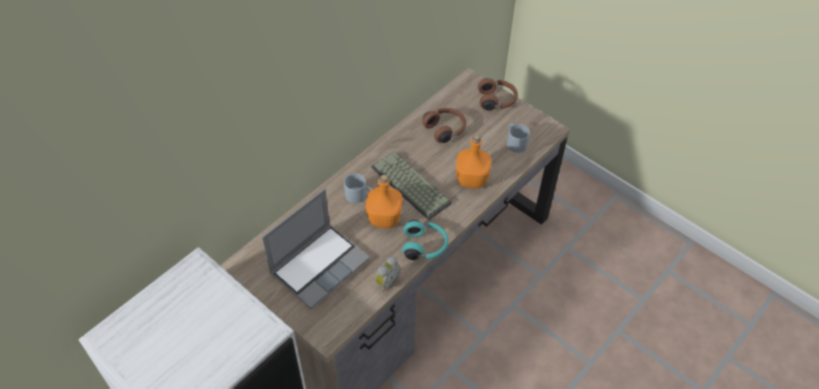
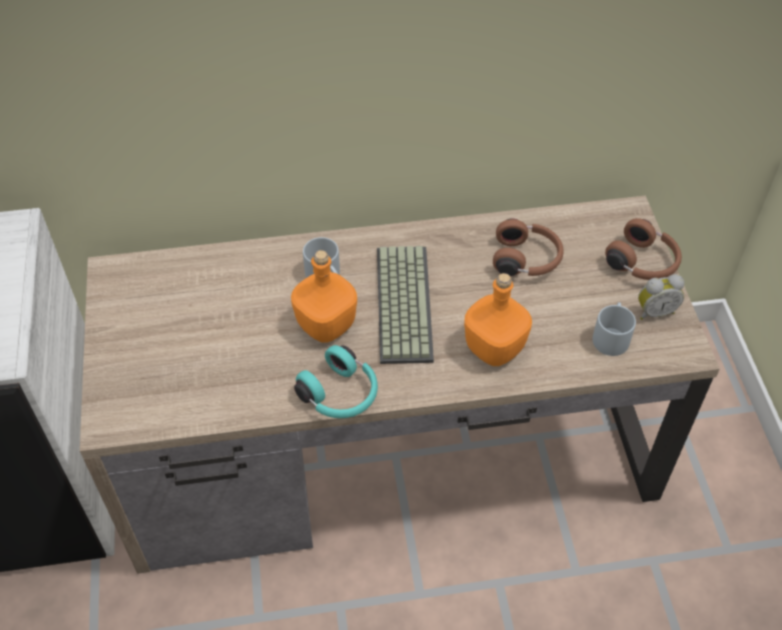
camera: 40 degrees right, 0 degrees up
(319, 265) = (190, 331): laptop -> none
(386, 281) = (245, 406): alarm clock -> alarm clock (654, 311)

